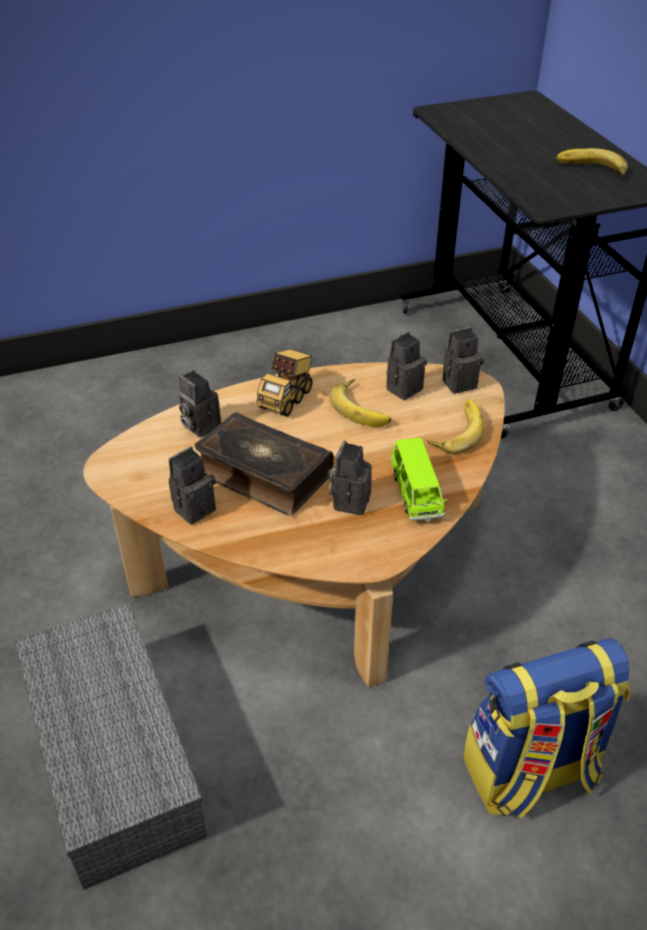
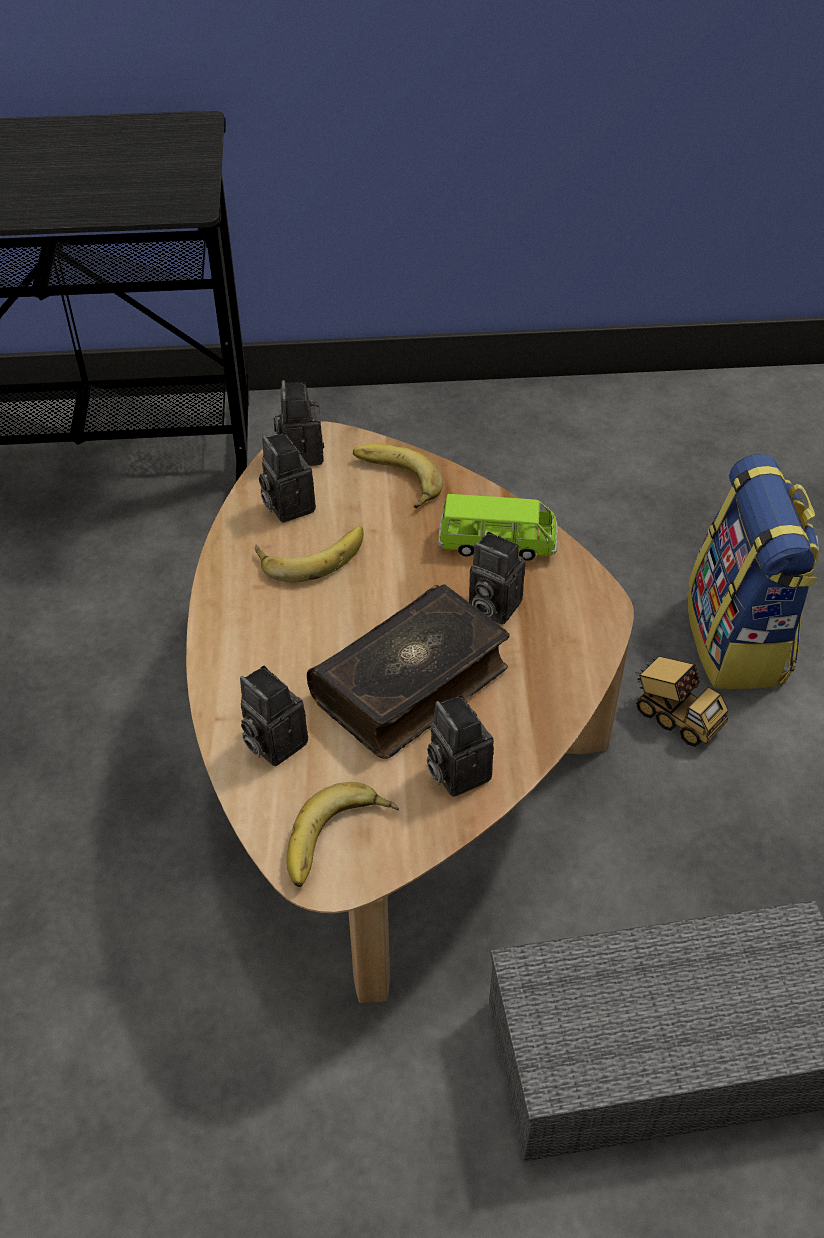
camera: 75 degrees left, 5 degrees up
(199, 425) = (272, 742): camera -> camera turned 75 degrees clockwise
(286, 398) = (253, 629): toy truck -> toy truck (675, 717)
(591, 169) = (111, 150): banana -> banana (339, 842)

